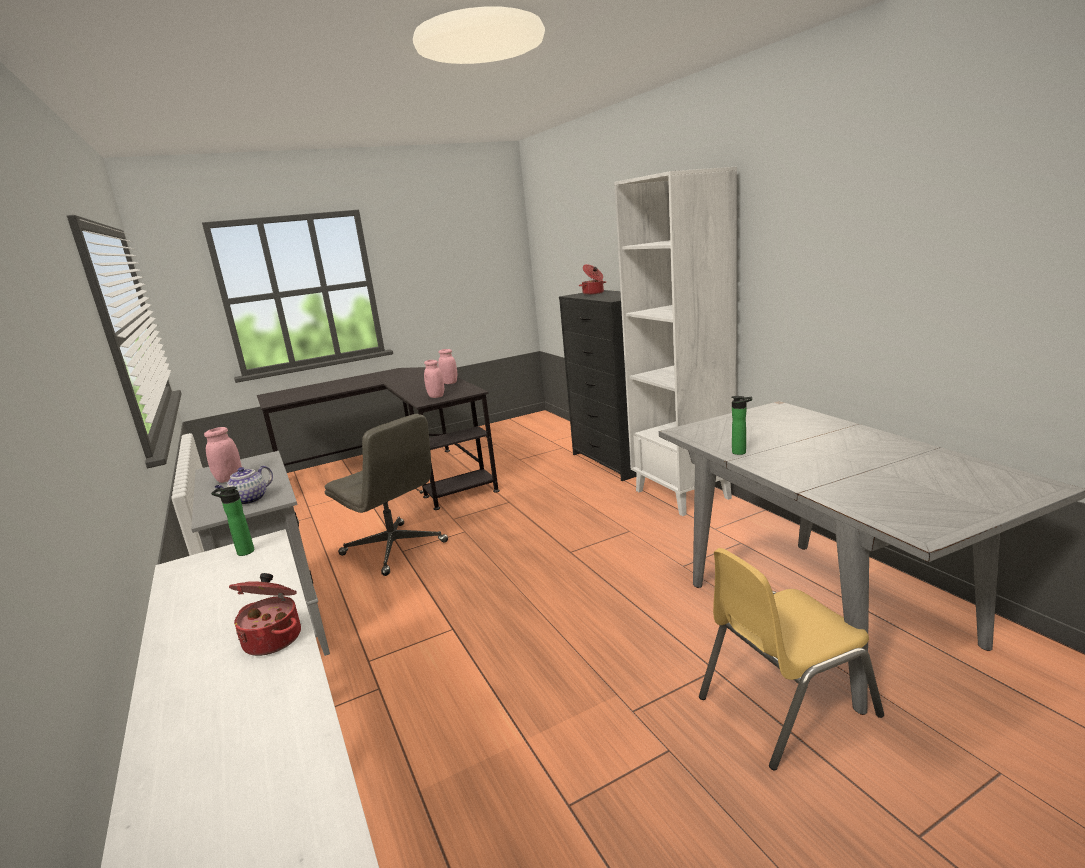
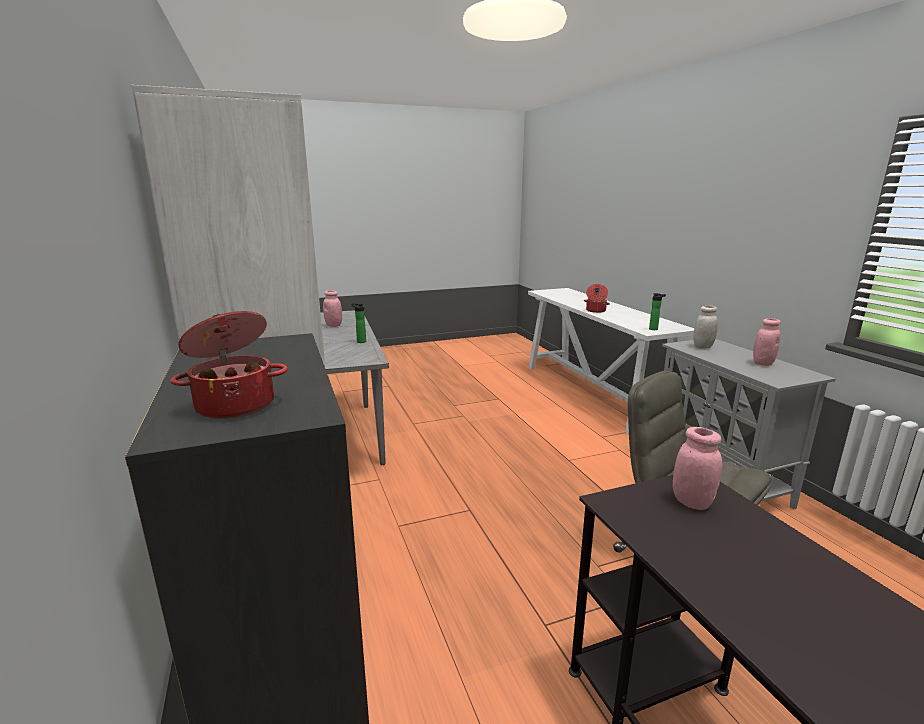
camera: 175 degrees left, 0 degrees up
(249, 500) = (703, 347): teapot -> white jar
(449, 383) = (717, 581): pink jar -> pink jar (333, 325)
(784, 705) = (394, 410): yellow chair -> none

